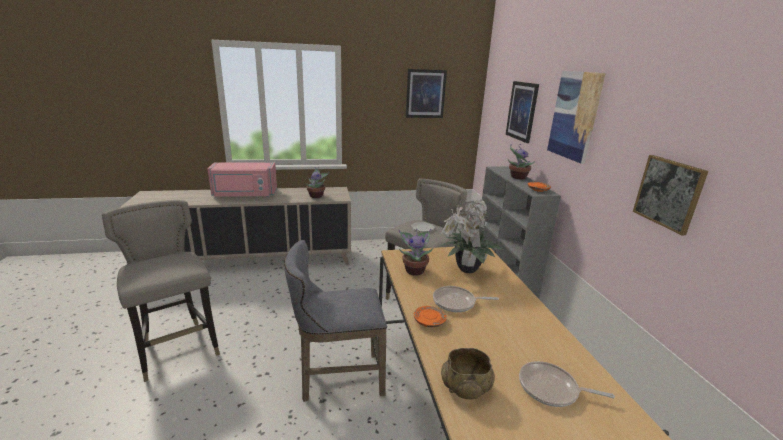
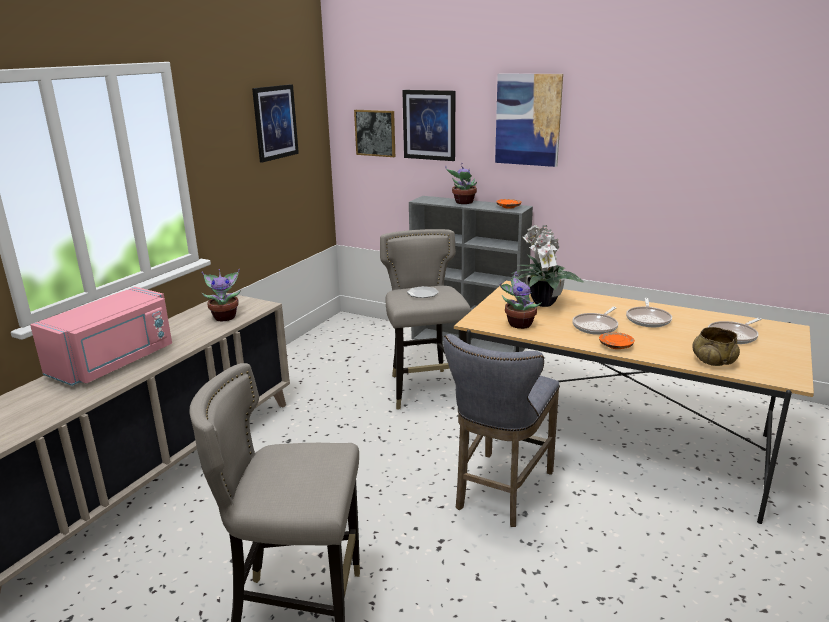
camera: 50 degrees left, 0 degrees up
(511, 324) = (648, 319): none -> frying pan
(668, 193) = (665, 170): picture -> picture (375, 133)

